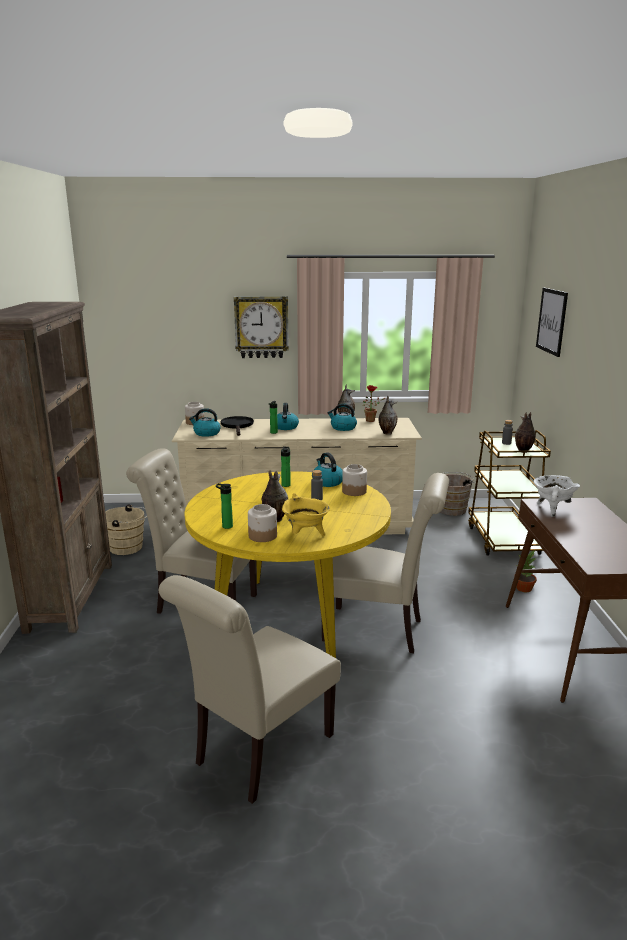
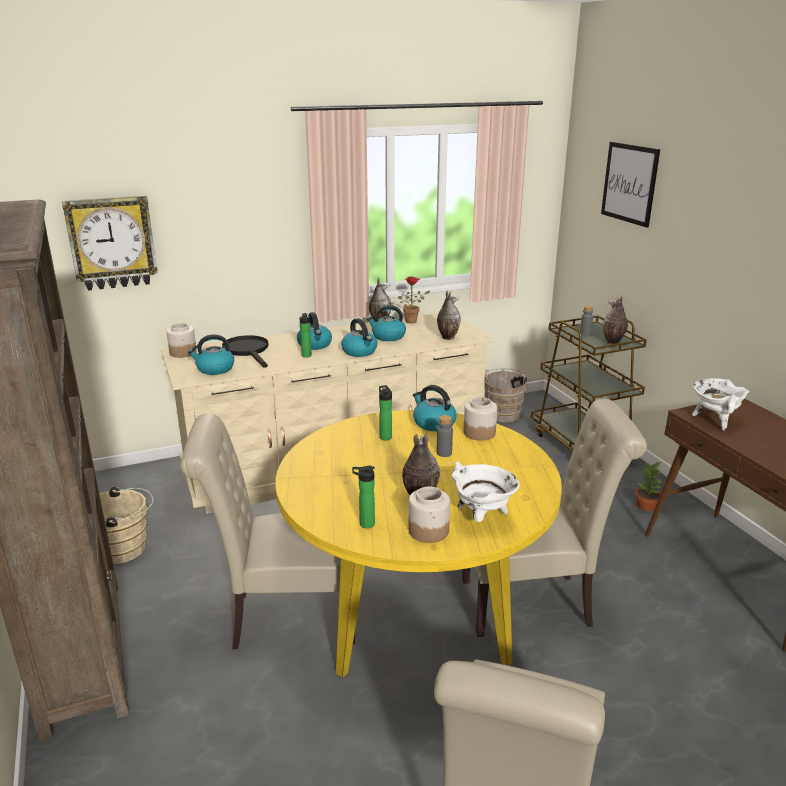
camera: 20 degrees left, 5 degrees up
(261, 327) = (257, 209): wall clock -> wall clock (112, 243)
(305, 535) = (482, 517): yellow cooking pot -> white cooking pot
(313, 434) = (360, 352): none -> kettle

